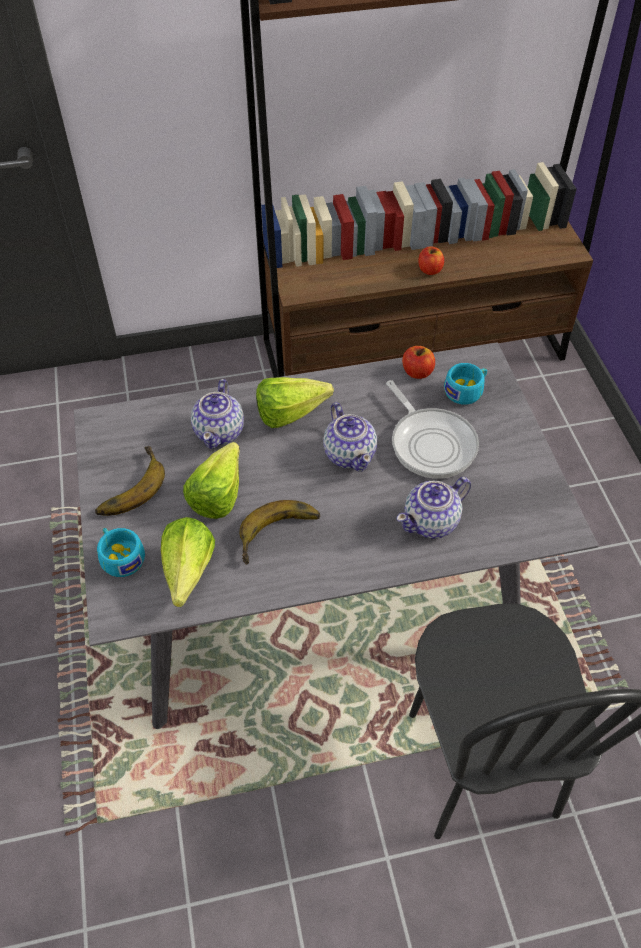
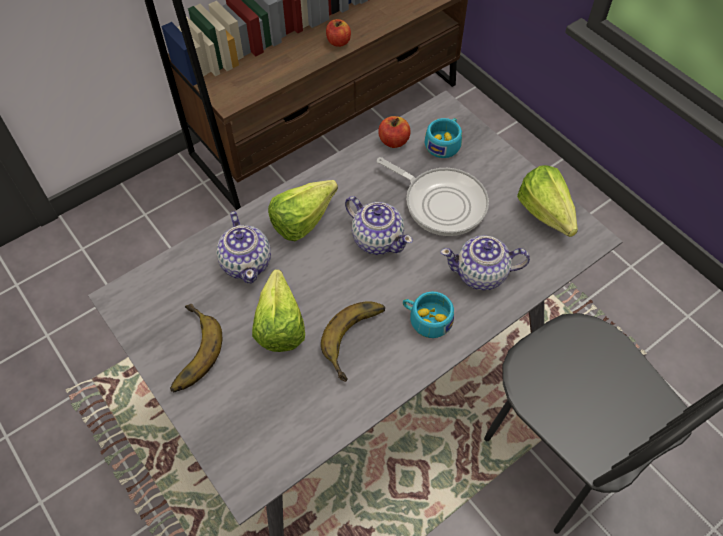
camera: 25 degrees left, 5 degrees up
(120, 556) = (220, 424): turquoise cup -> turquoise cup (426, 319)
(185, 579) = (295, 419): lettuce -> lettuce (547, 219)
(432, 522) = (481, 274): teapot -> teapot turned 60 degrees clockwise

